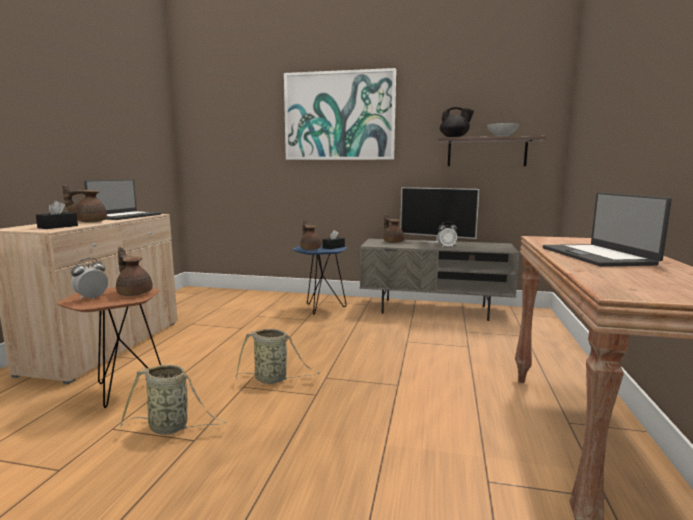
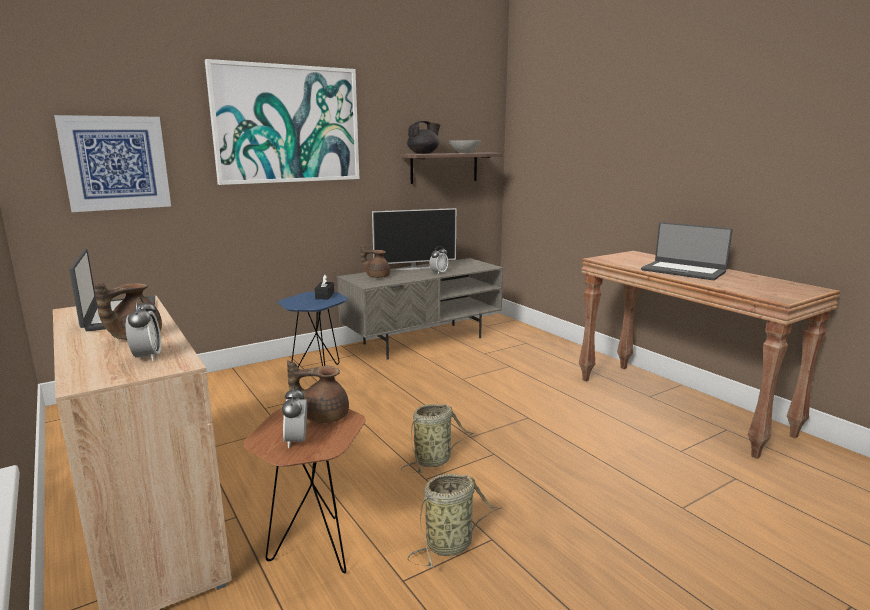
camera: 45 degrees left, 5 degrees up
(58, 227) = (147, 357): black tissue box -> alarm clock
(230, 144) = (116, 163): none -> picture
(310, 249) = (308, 304): brown teapot -> none

